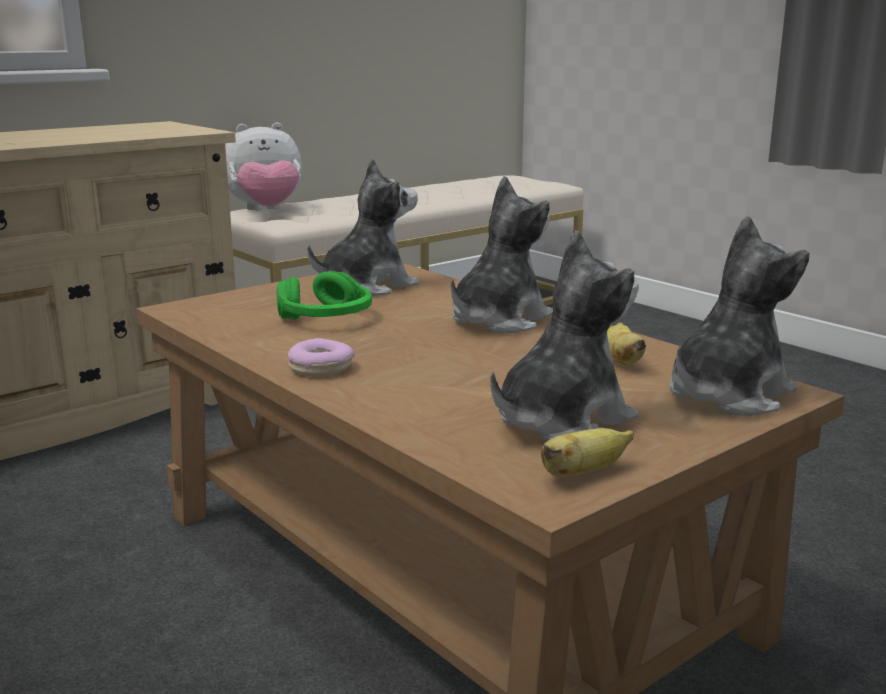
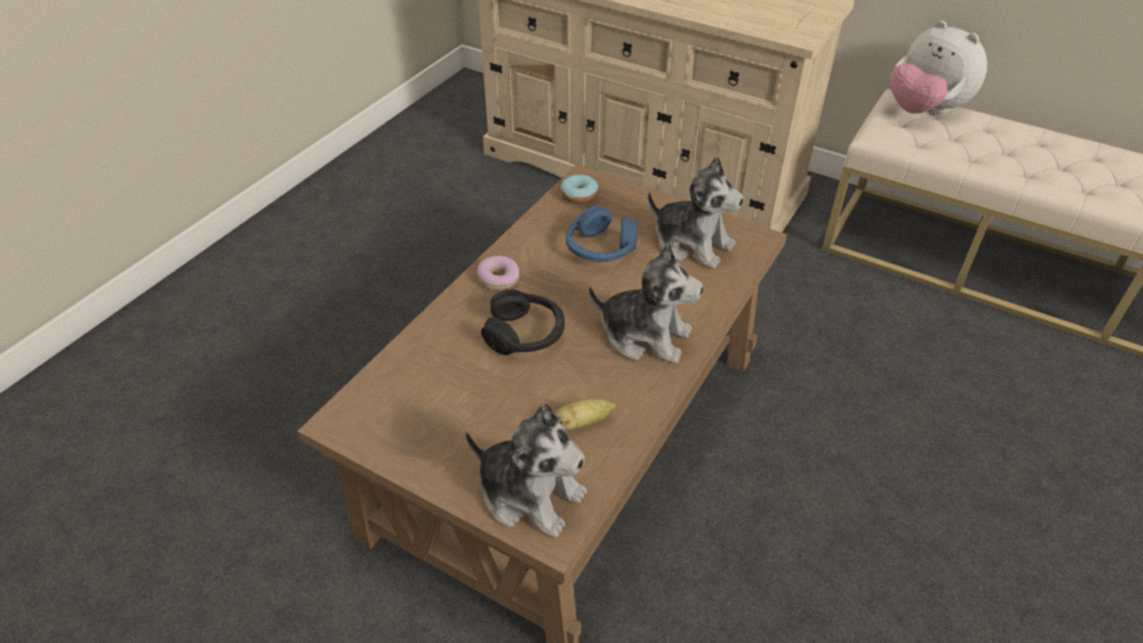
camera: 70 degrees right, 25 degrees up
(206, 313) = (579, 195): none -> donut
(326, 318) = (600, 249): green headphones -> blue headphones
(448, 367) = (525, 334): none -> black headphones
(562, 423) = (445, 410): plush toy -> none
(583, 473) = (371, 432): banana -> none

